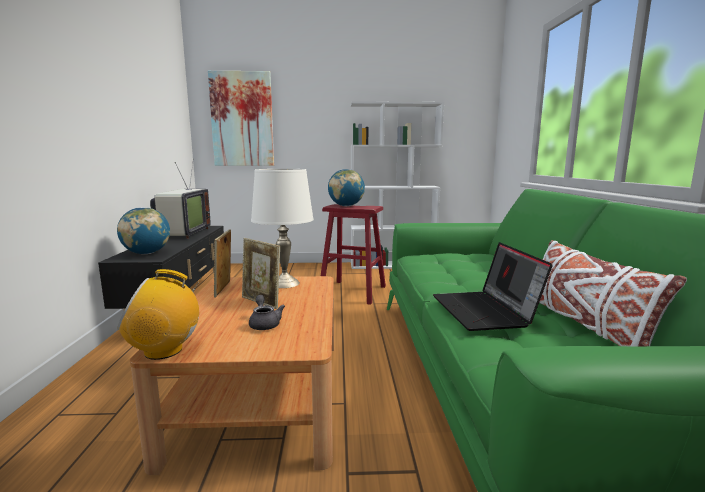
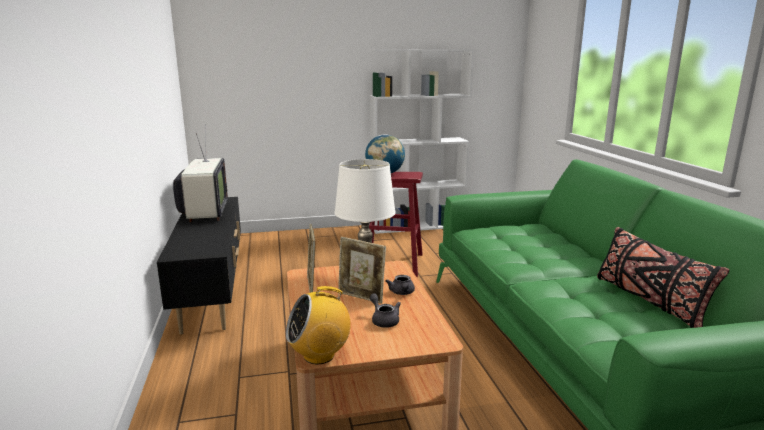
camera: 10 degrees left, 5 degrees up
(147, 253) = (197, 245): globe -> none
(242, 119) = (242, 66): picture -> none
(305, 301) = (402, 293): none -> grey teapot
(485, 311) = (569, 294): laptop -> none
(584, 325) = (649, 301): white pillow -> black pillow

